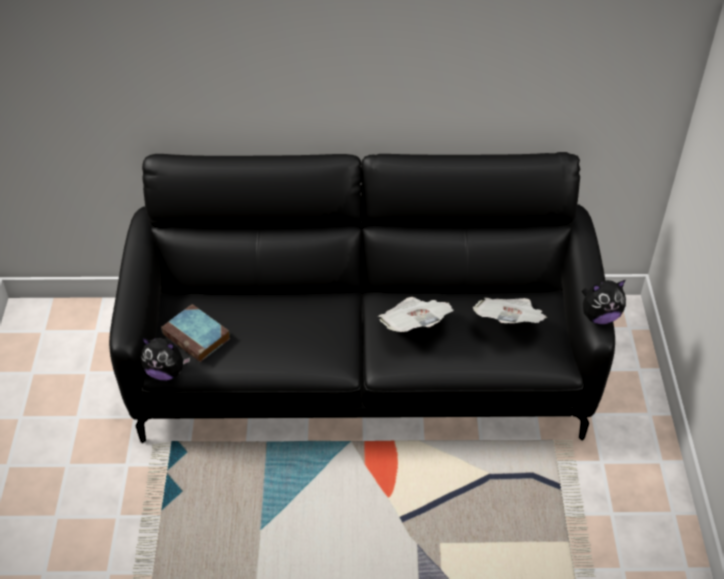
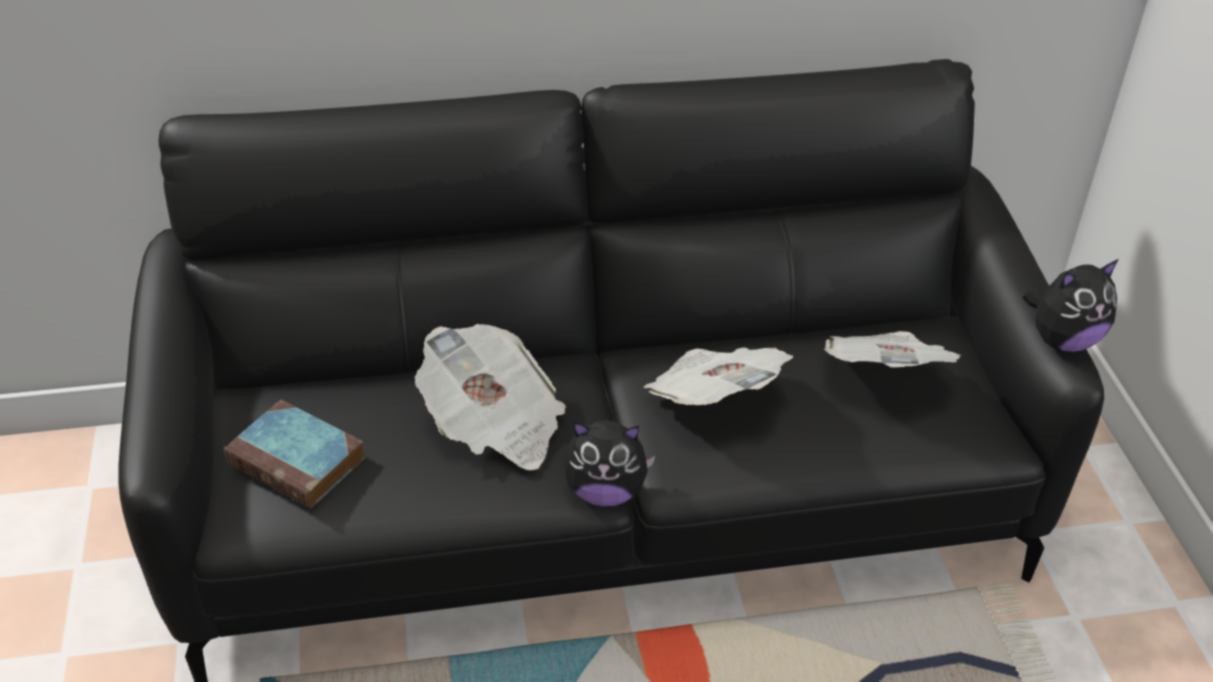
camera: 10 degrees left, 5 degrees down
(166, 372) = (242, 537): plush toy -> plush toy (605, 491)
(297, 328) = (494, 425): none -> newspaper

